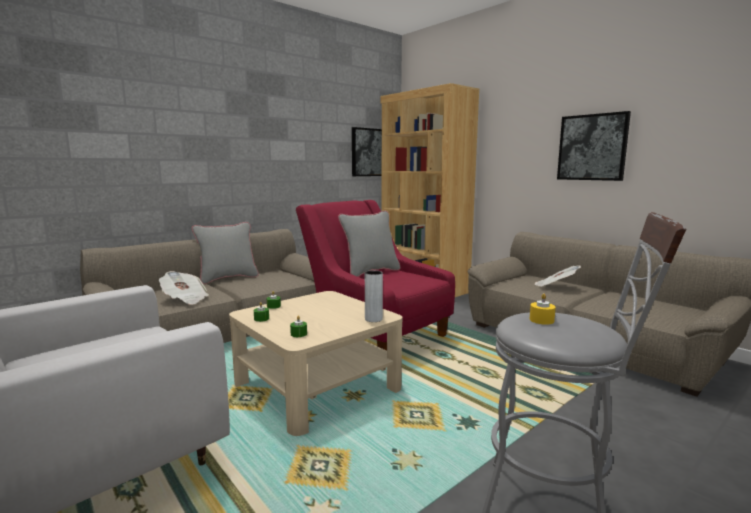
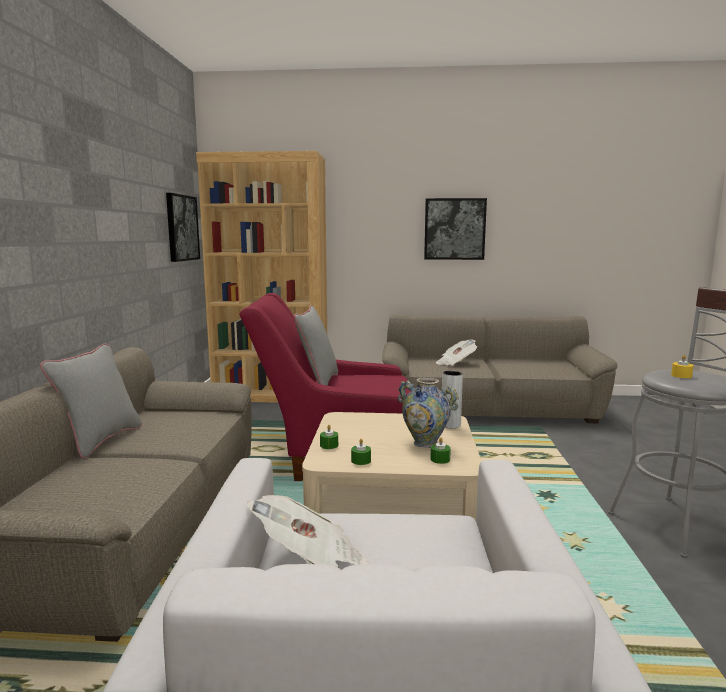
camera: 45 degrees left, 0 degrees up
(185, 299) = (131, 484): newspaper -> newspaper (310, 559)
(322, 323) = (425, 443): none -> vase

